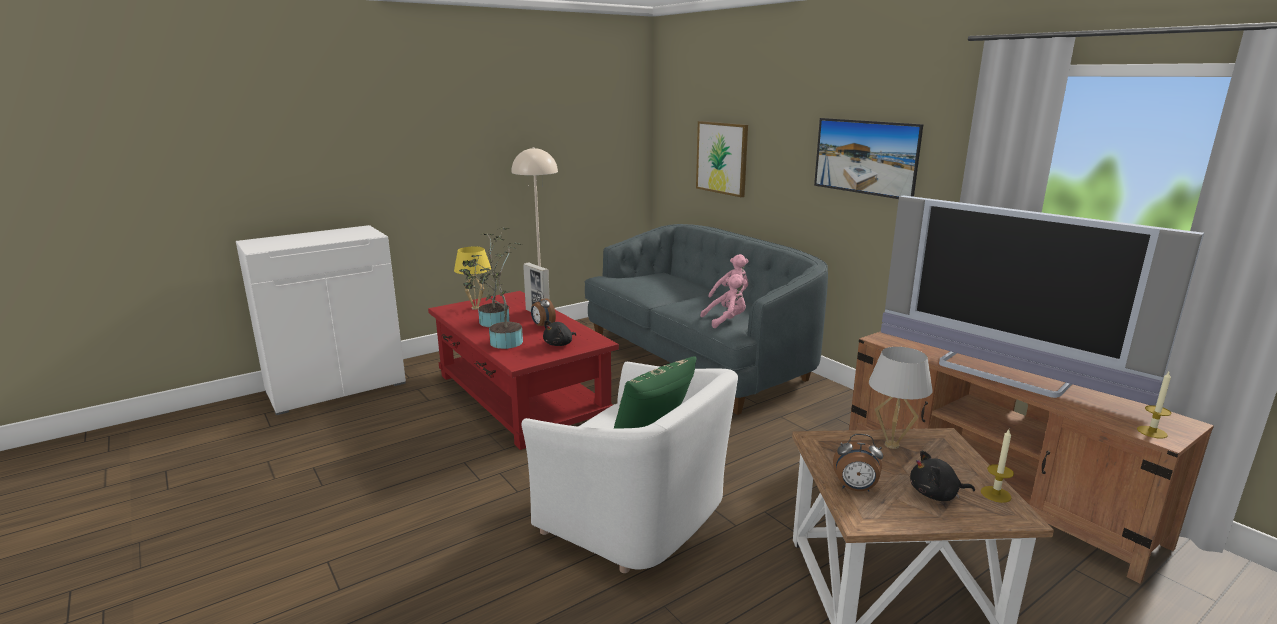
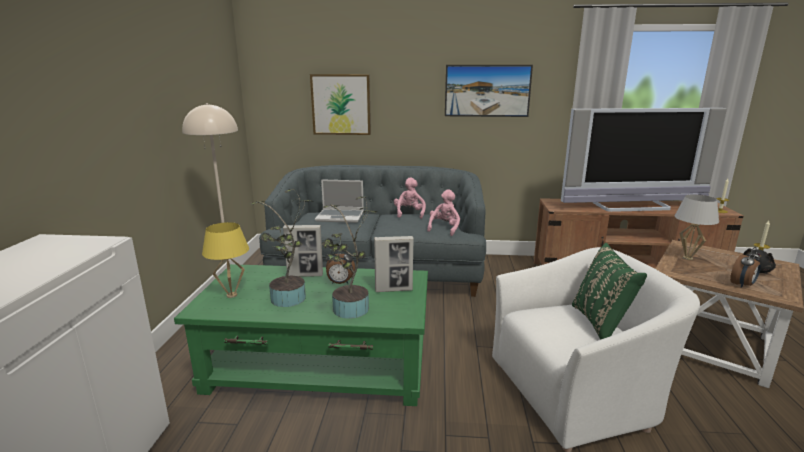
camera: 50 degrees left, 0 degrees up
(520, 396) = (319, 366): red coffee table -> green coffee table
(559, 344) = (394, 290): black plush toy -> picture frame
(667, 282) = (341, 217): none -> laptop

